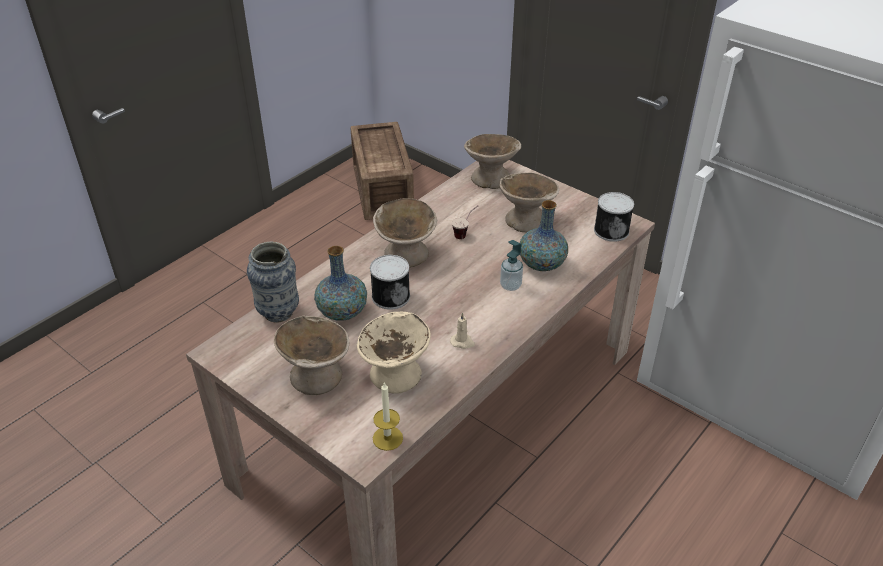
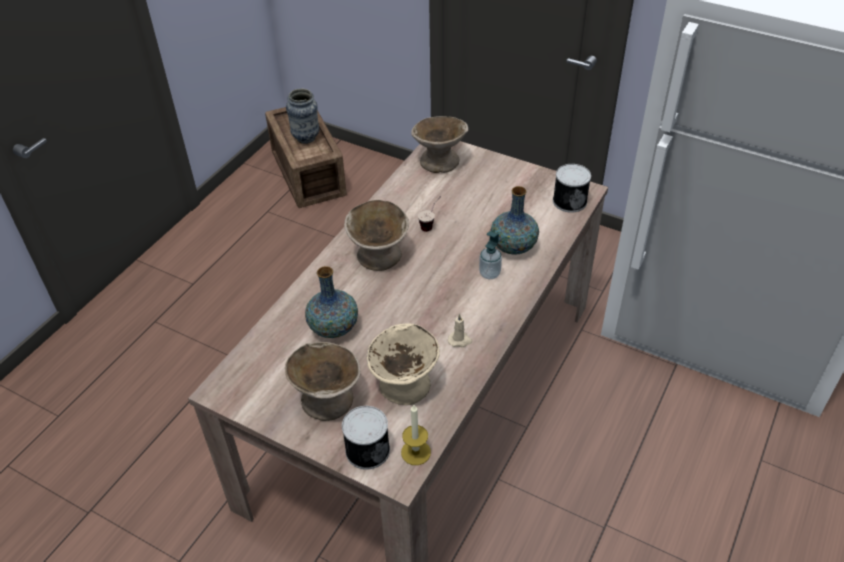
camera: 10 degrees left, 5 degrees up
(278, 313) = (269, 338): vase -> vase (306, 138)
(390, 296) = (376, 302): can -> can (367, 449)
(526, 220) = (486, 202): beige bowl -> none

